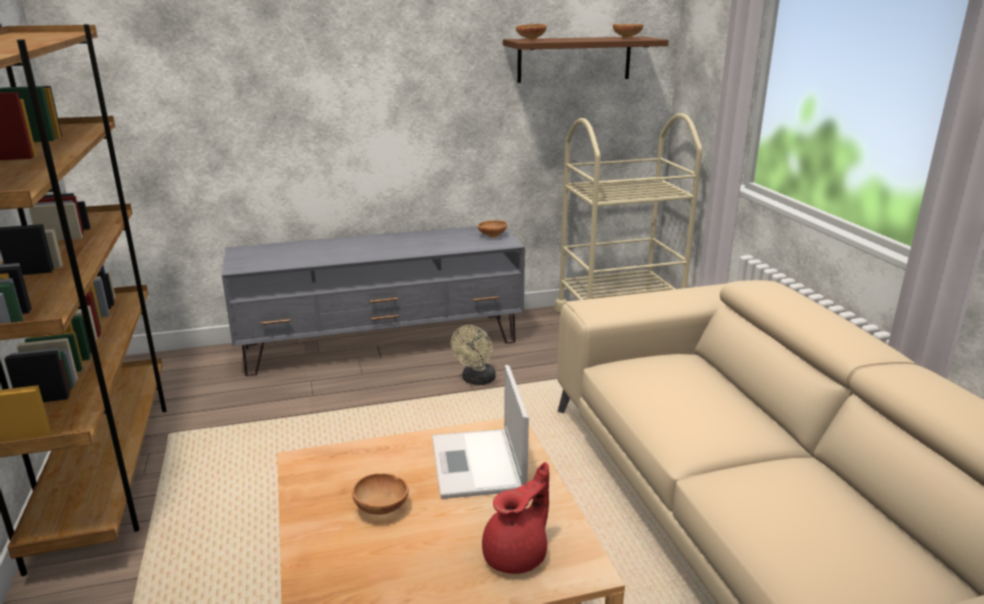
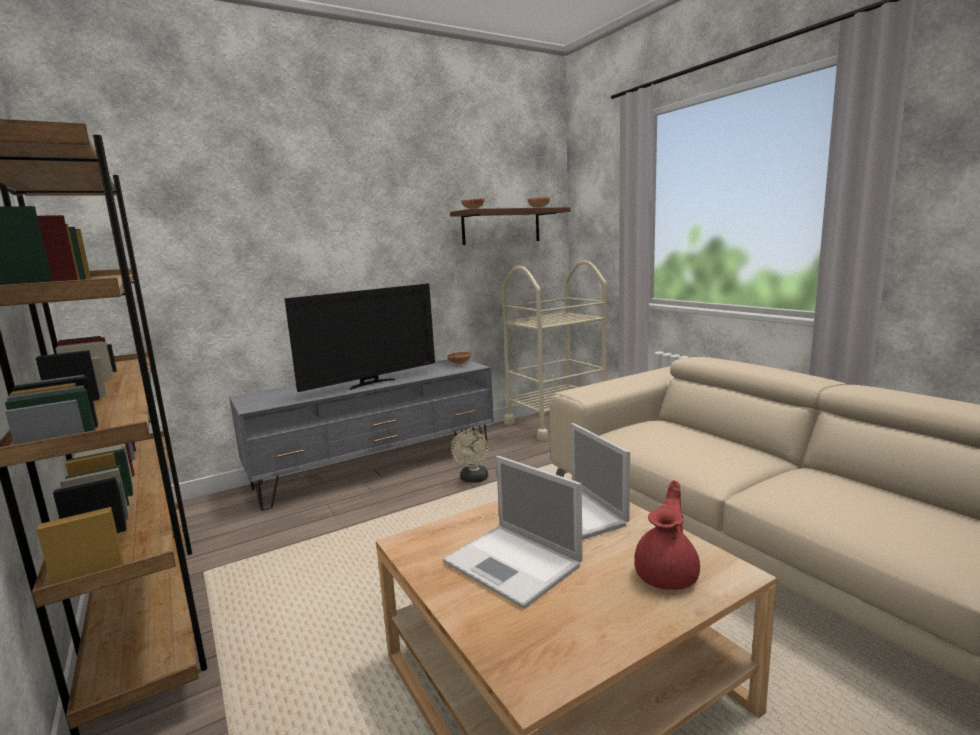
camera: 15 degrees left, 10 degrees down
(375, 252) = (371, 383): none -> television
(382, 508) = (514, 564): brown bowl -> laptop

